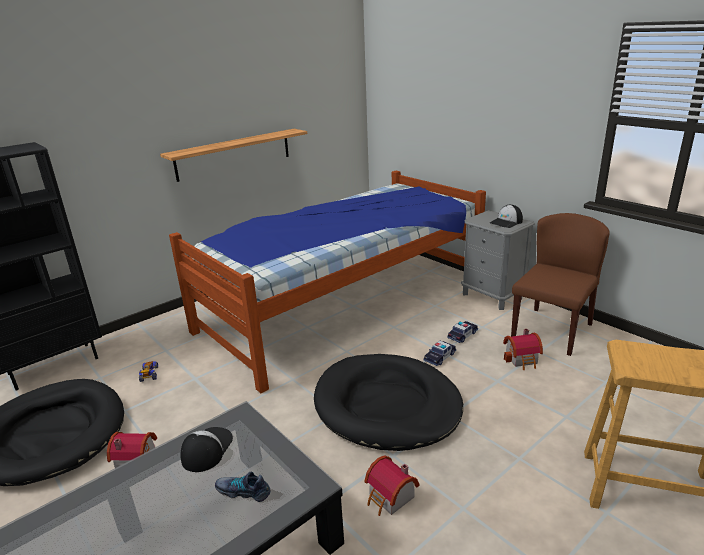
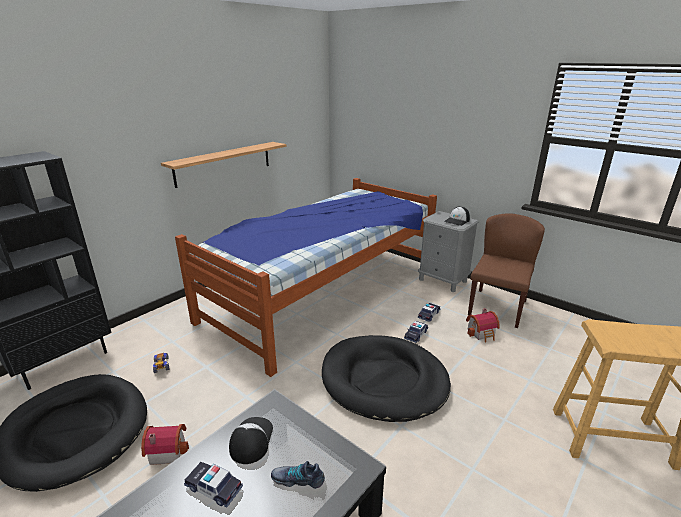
camera: 10 degrees left, 0 degrees up
(157, 491) = (214, 487): none -> toy car
(390, 498) = (410, 466): toy house -> none

